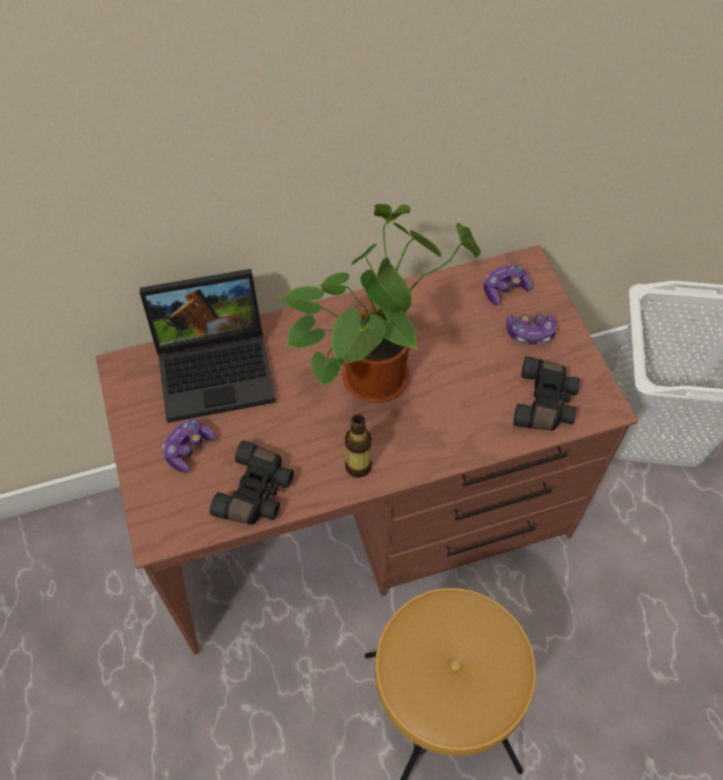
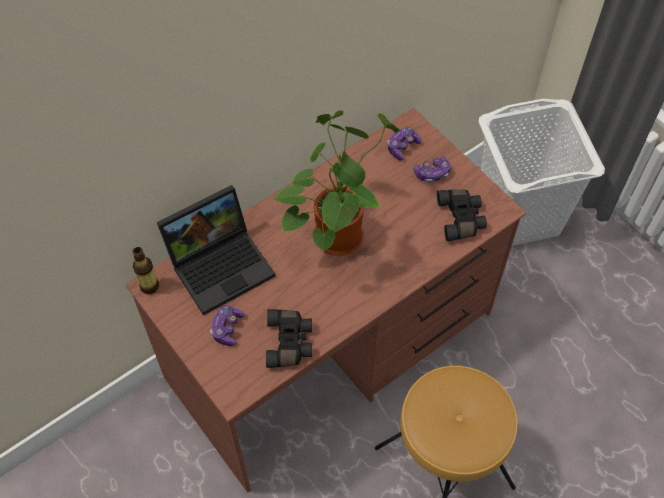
camera: 20 degrees left, 0 degrees up
(358, 466) = (352, 302): bottle -> bottle (149, 286)

